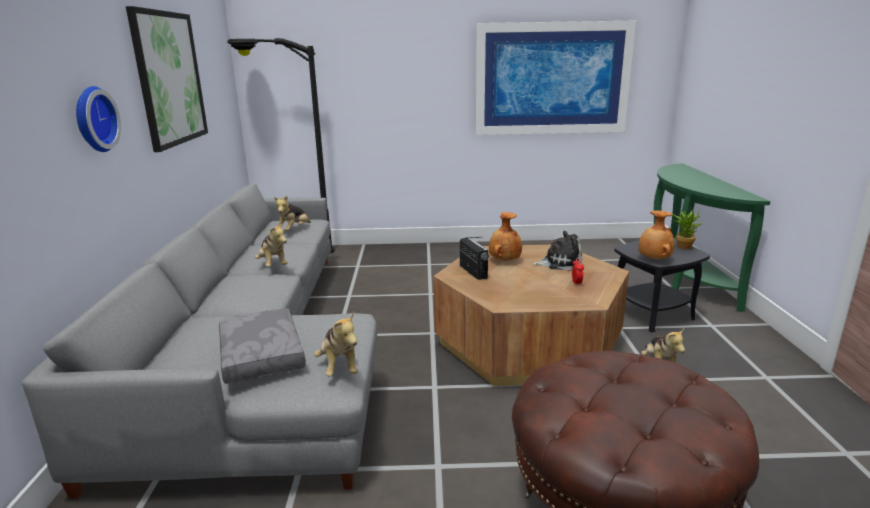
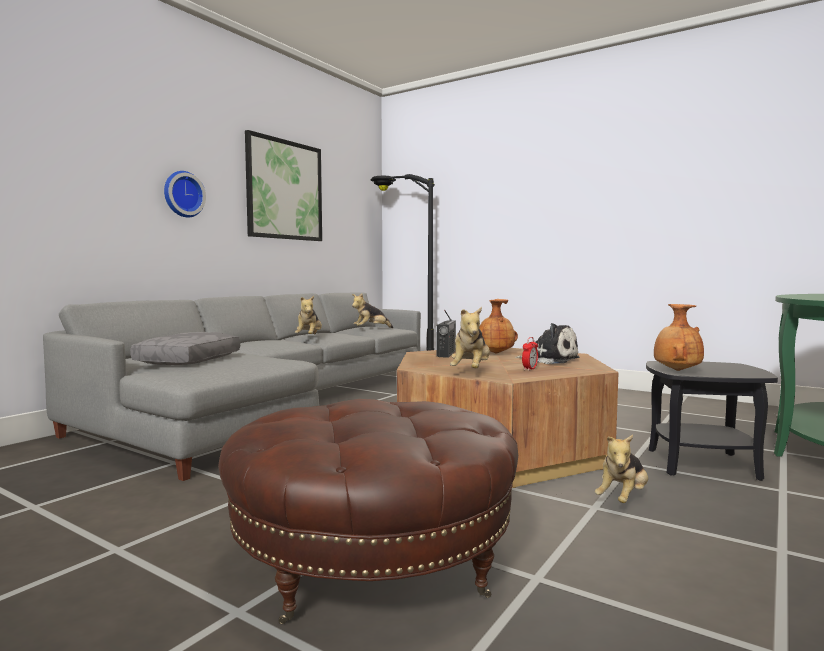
camera: 35 degrees right, 15 degrees down
(339, 367) = (217, 371): plush toy -> plush toy (471, 371)
(552, 79) = (676, 197): picture -> none
(683, 246) = (752, 369): potted plant -> none

